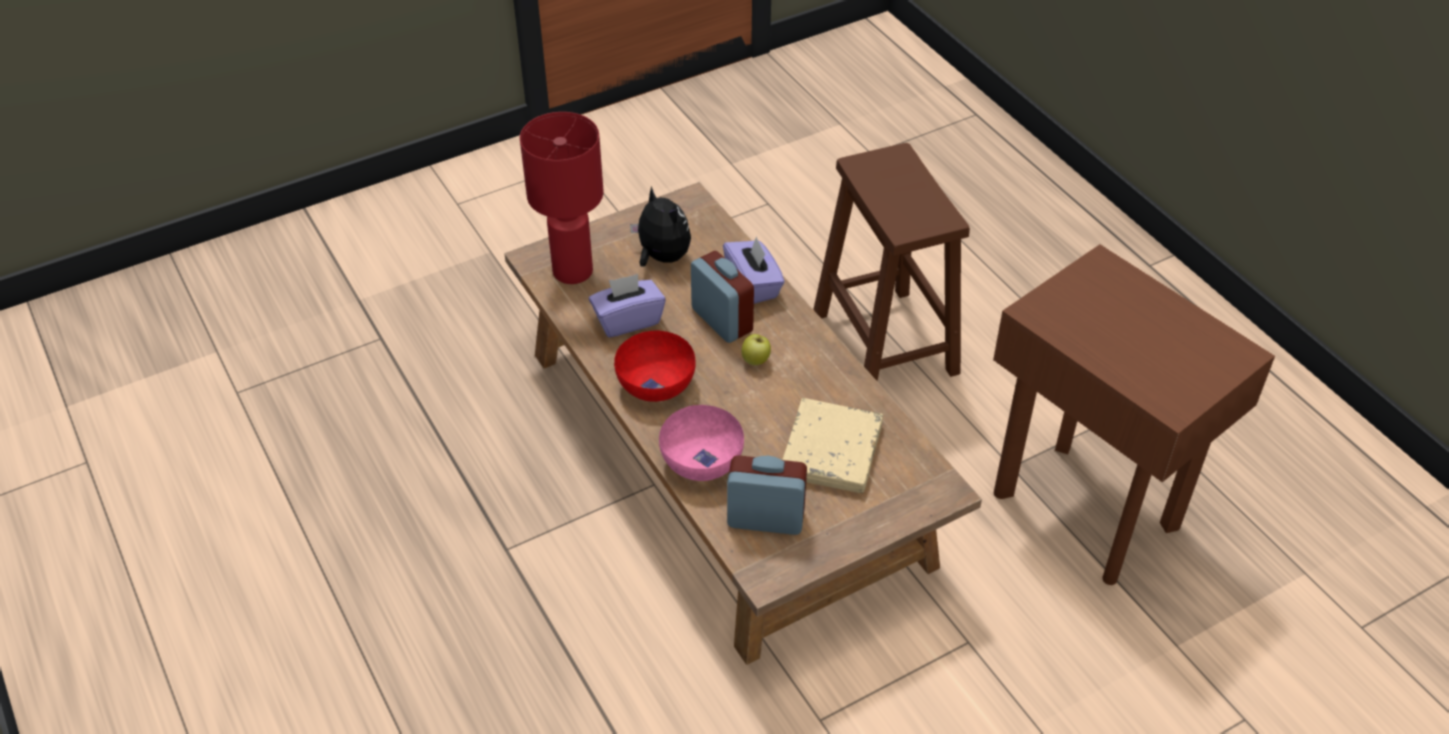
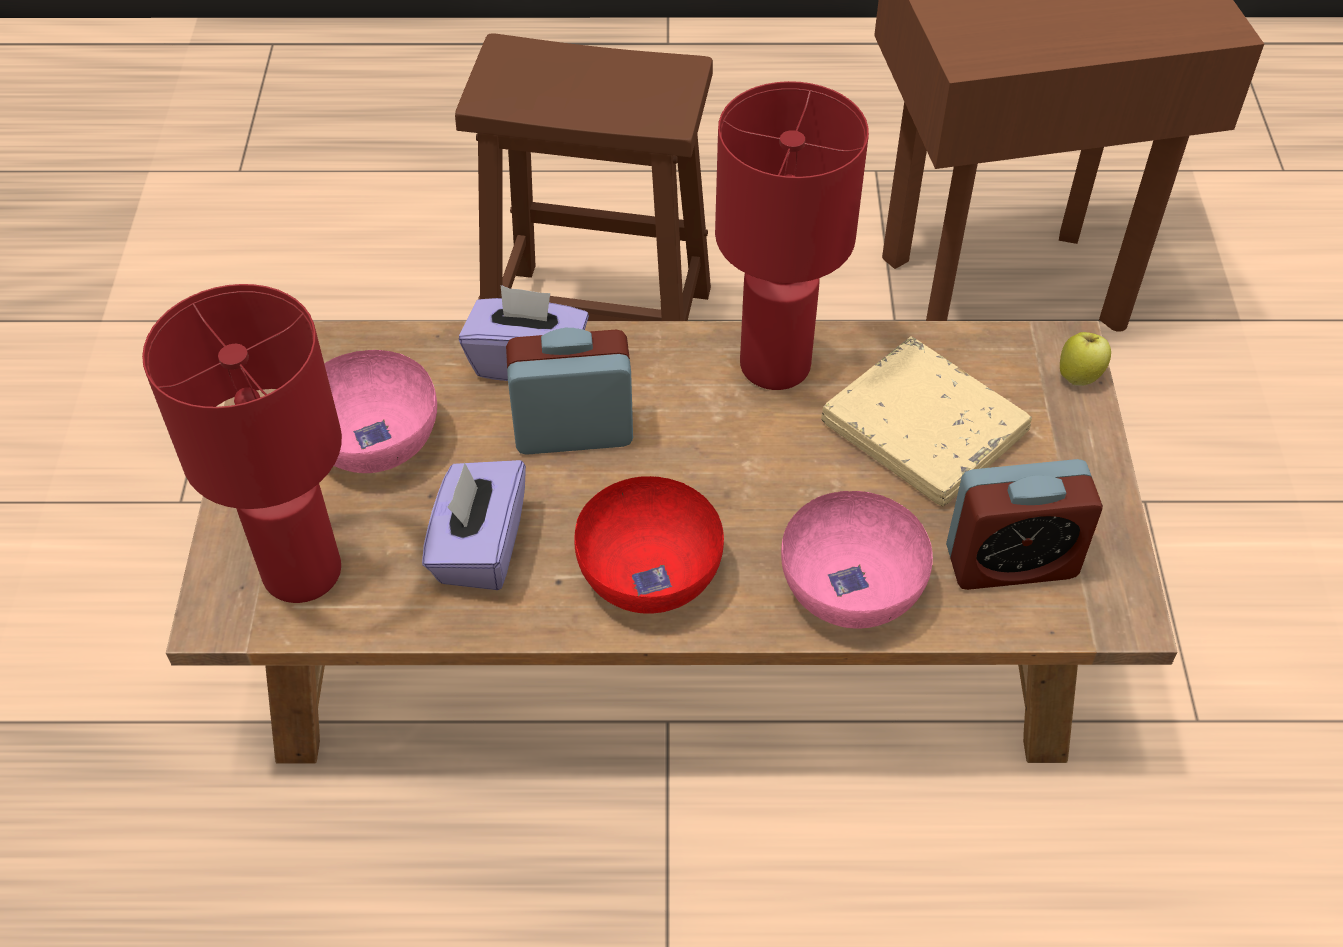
camera: 60 degrees left, 5 degrees up
(661, 257) = (373, 442): plush toy -> pink bowl
(756, 361) = (689, 430): apple -> apple (1079, 376)
(765, 518) = (1011, 562): alarm clock -> alarm clock turned 135 degrees counterclockwise
(827, 376) = (776, 367): none -> red table lamp

